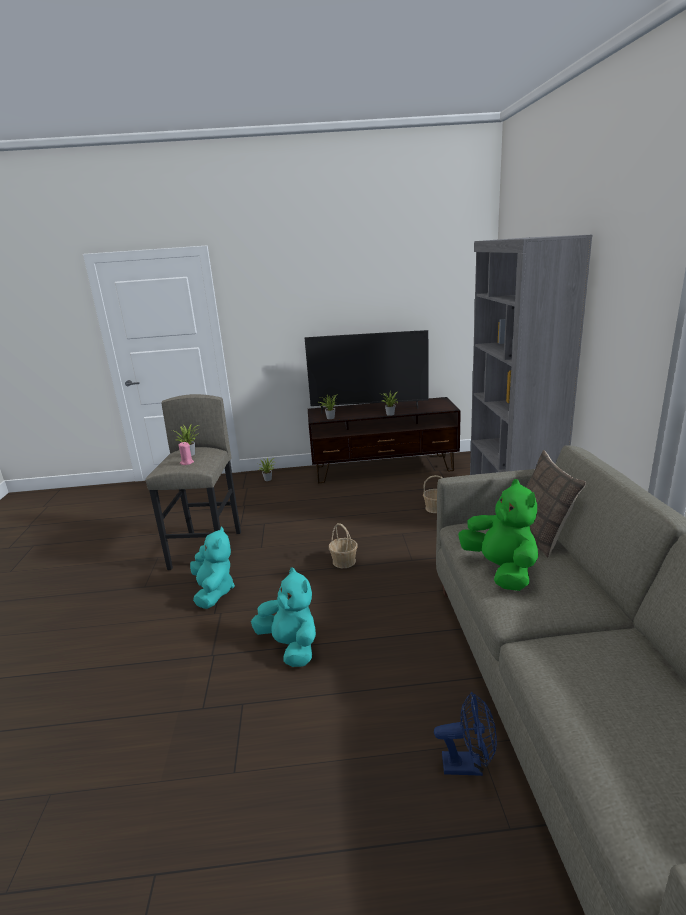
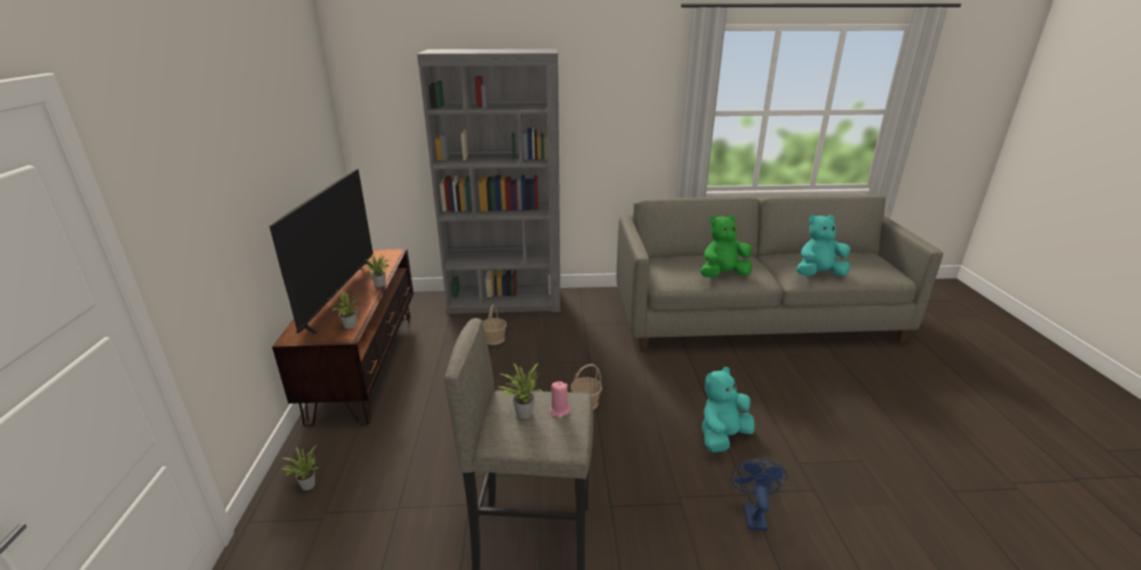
camera: 90 degrees left, 5 degrees up
(213, 592) = (639, 510): turquoise plush toy -> turquoise plush toy (818, 275)
(468, 765) = (804, 360): blue fan -> blue fan (752, 513)
(541, 535) = (675, 258): pillow -> none

